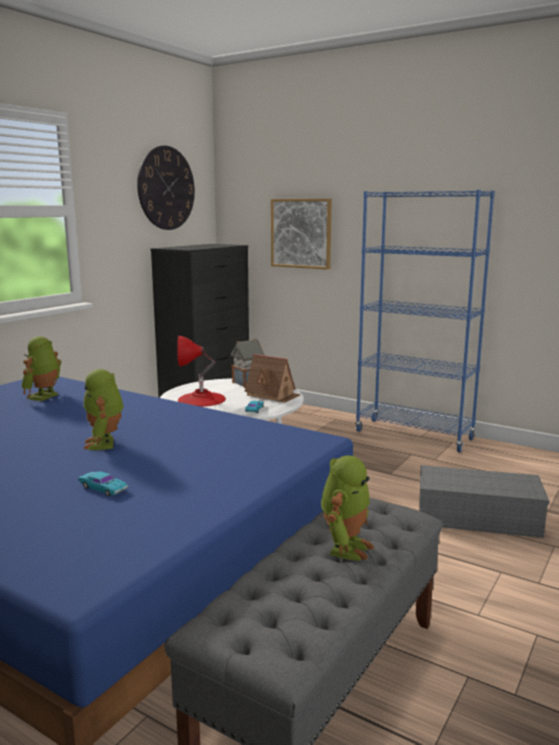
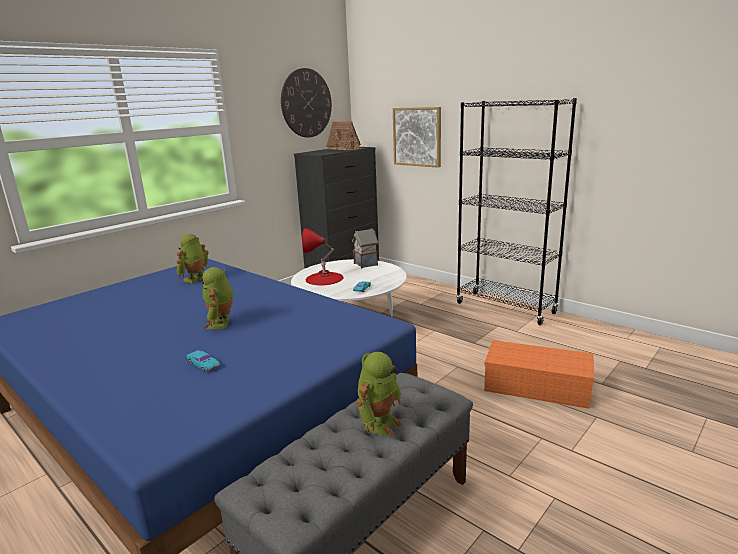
camera: 10 degrees right, 5 degrees up
(272, 395) = (381, 275): toy house -> toy house (345, 148)
(414, 435) = (505, 308): blue bookcase -> black bookcase
(479, 517) = (538, 386): grey storage box -> orange storage box

